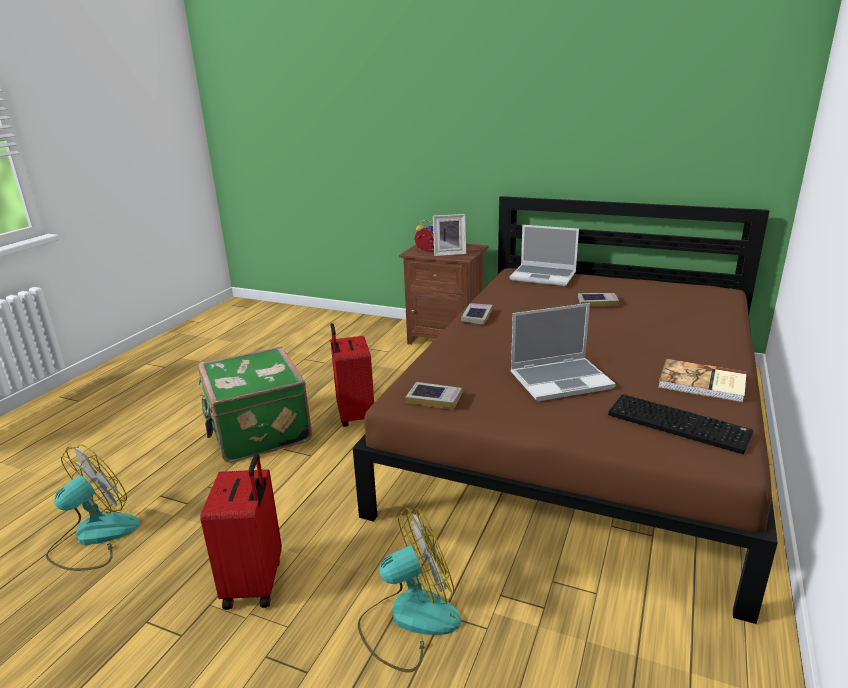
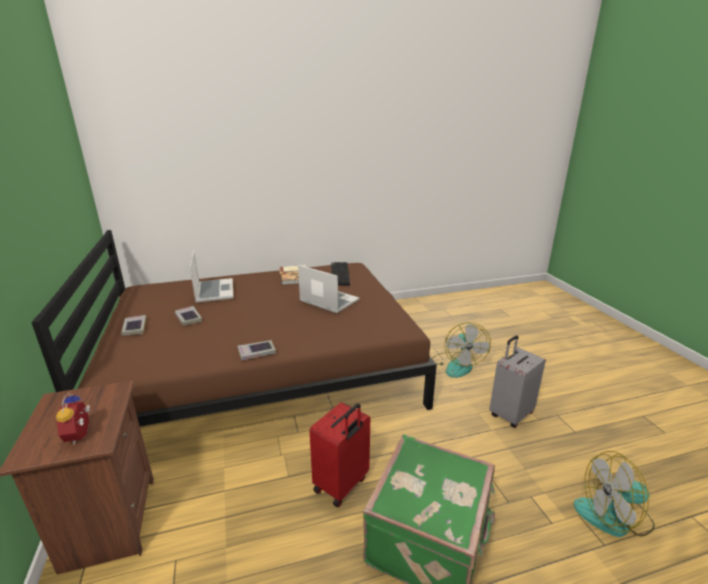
camera: 130 degrees left, 0 degrees up
(255, 583) = (510, 414): red suitcase -> grey suitcase
(409, 619) = (457, 364): fan -> fan turned 120 degrees counterclockwise
(434, 399) = (392, 322): book -> book (134, 328)
(449, 253) = (97, 407): picture frame -> none
(544, 276) = (121, 355): laptop -> laptop (214, 291)

